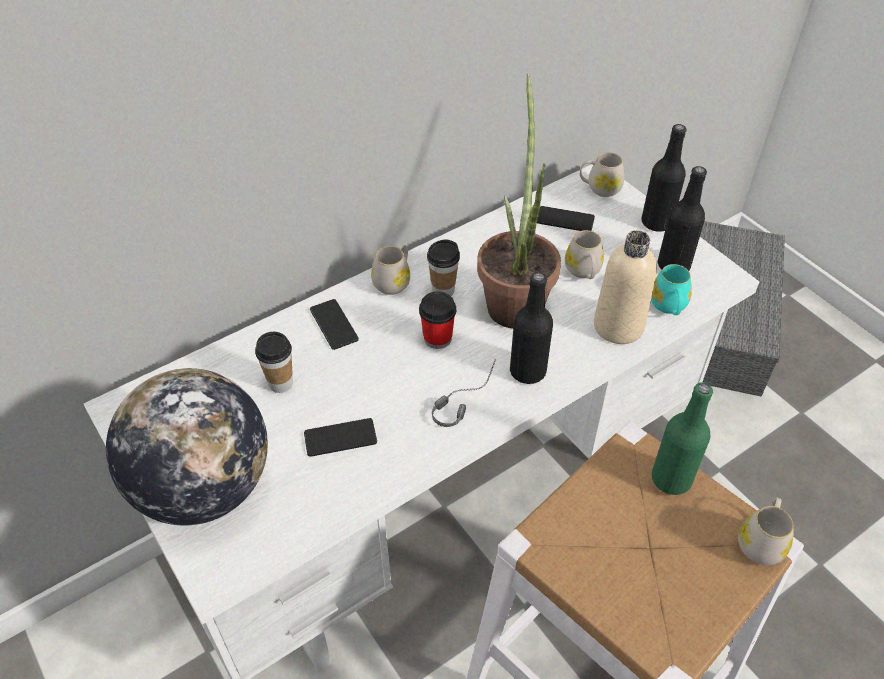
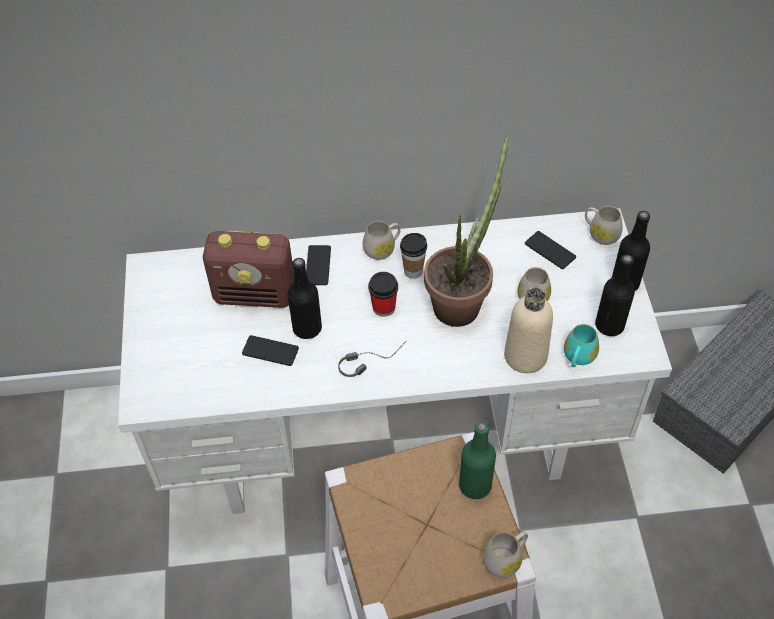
camera: 30 degrees right, 5 degrees up
(204, 487) = (166, 345): globe -> none
(280, 383) = (256, 294): cup -> radio
(527, 371) = (431, 361): black bottle -> black bottle (307, 328)

